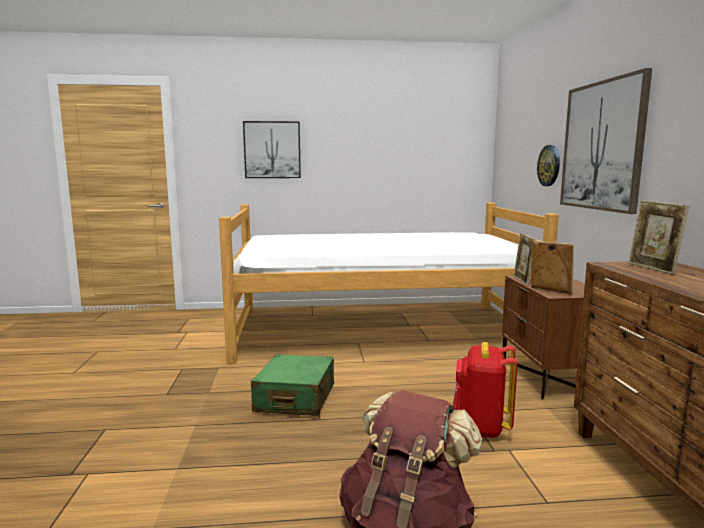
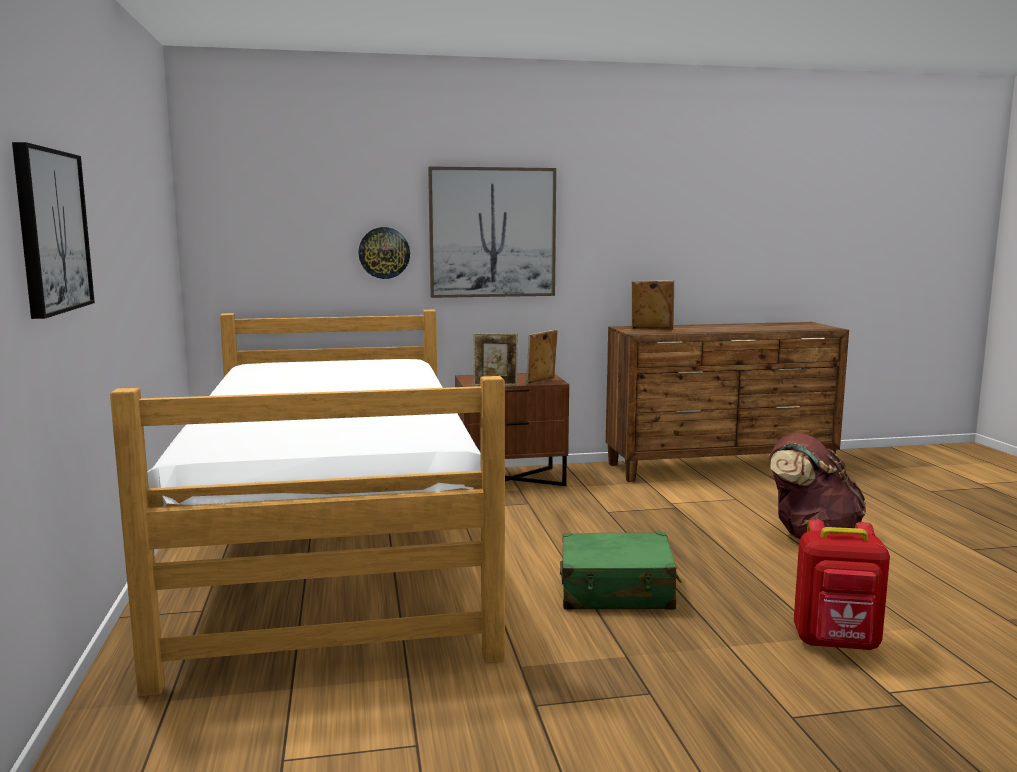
camera: 95 degrees left, 0 degrees up
(481, 427) = (637, 509): red backpack -> red backpack (837, 643)
(652, 269) = (651, 330): picture frame -> picture frame turned 150 degrees counterclockwise

